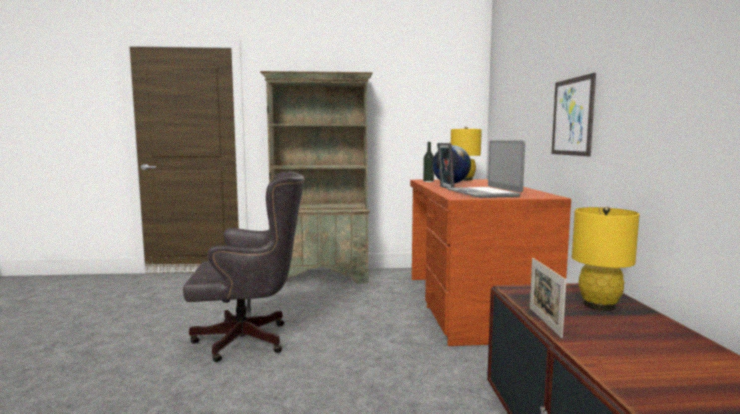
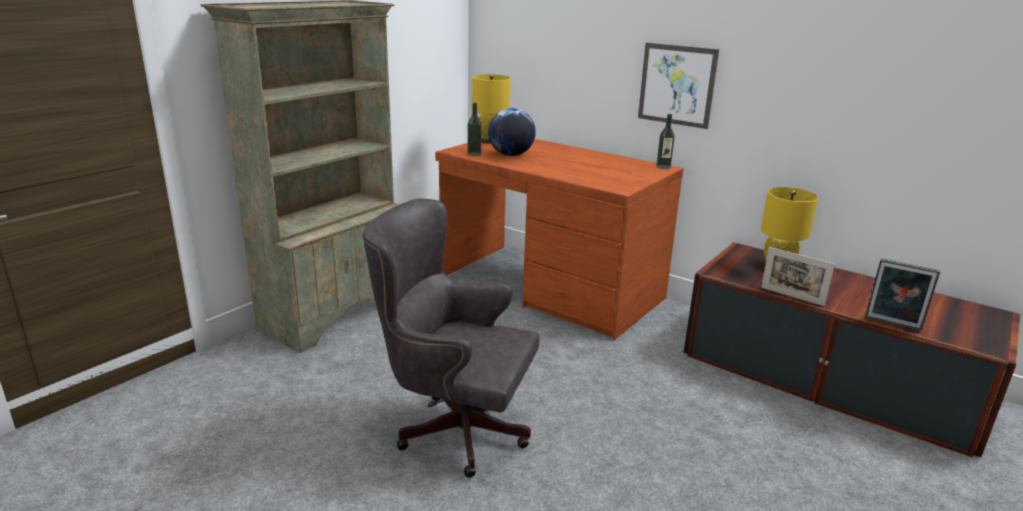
camera: 50 degrees left, 15 degrees up
(249, 340) = (456, 430): grey office chair -> grey office chair turned 105 degrees counterclockwise
(445, 188) = (543, 169): picture frame -> picture frame (892, 325)
(483, 193) = (609, 174): laptop -> none
(551, 196) = (663, 167): none -> bottle

